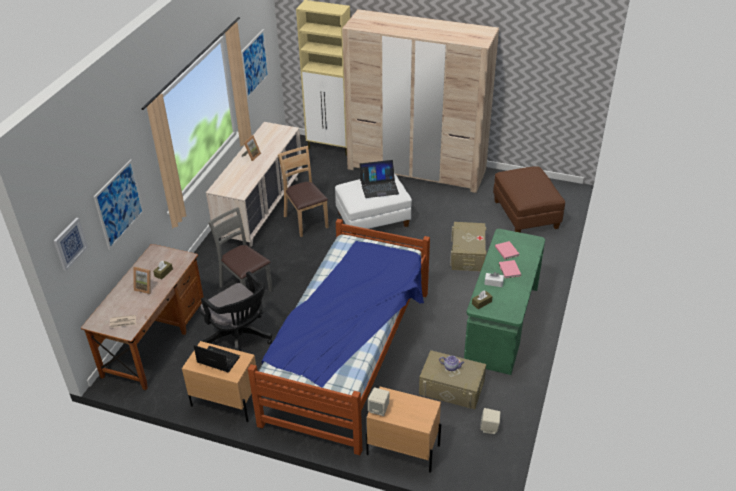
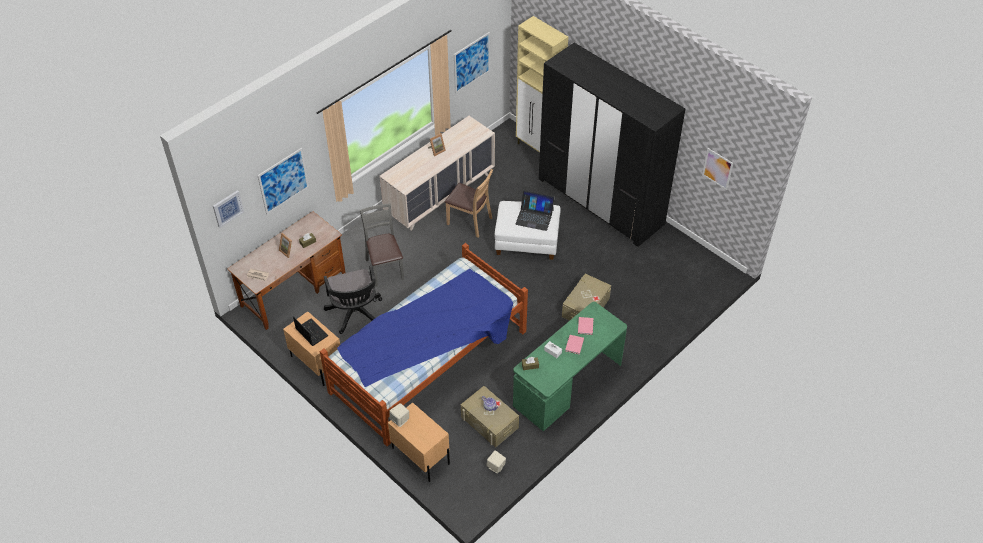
camera: 25 degrees right, 10 degrees up
(306, 221) = (470, 222): brown chair -> brown chair turned 120 degrees clockwise
(416, 169) = (600, 201): beige wardrobe -> black wardrobe
(526, 215) = (666, 287): brown ottoman -> none
(541, 81) = (717, 168): none -> picture

